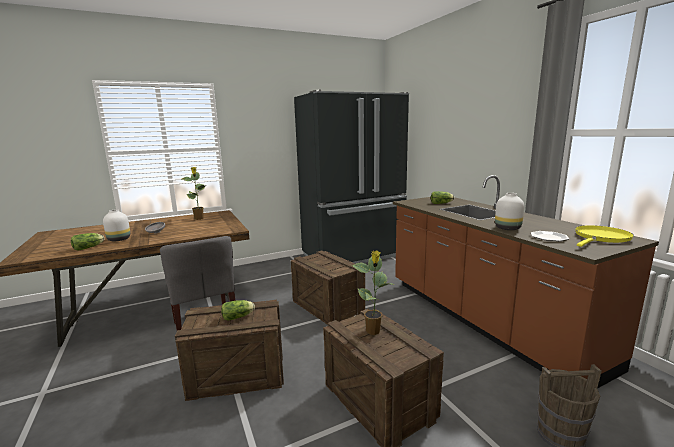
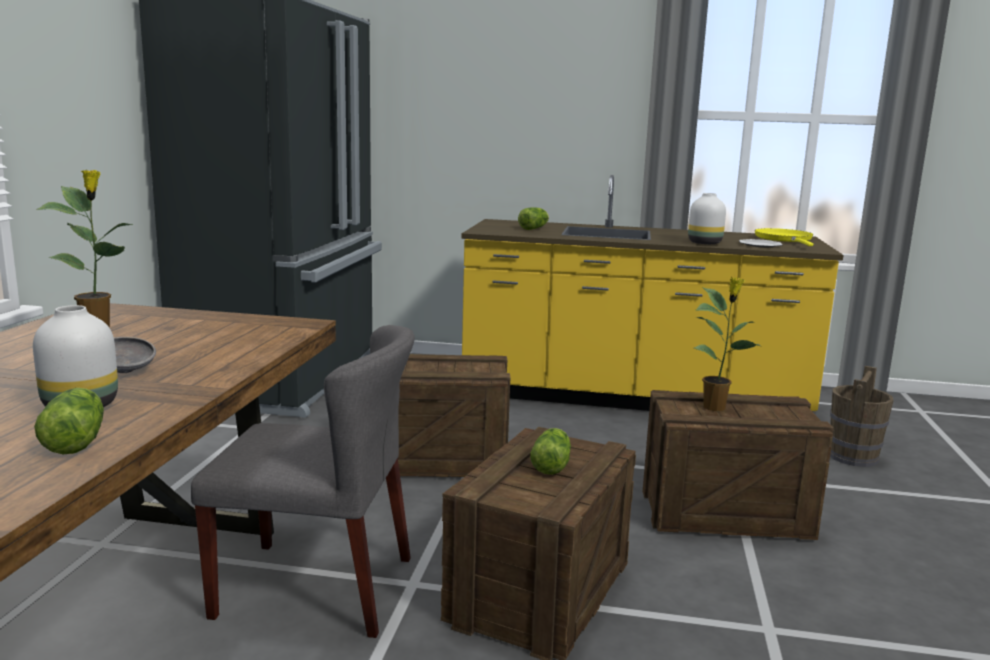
camera: 55 degrees left, 0 degrees up
(484, 320) = (632, 397): brown counter -> yellow counter

